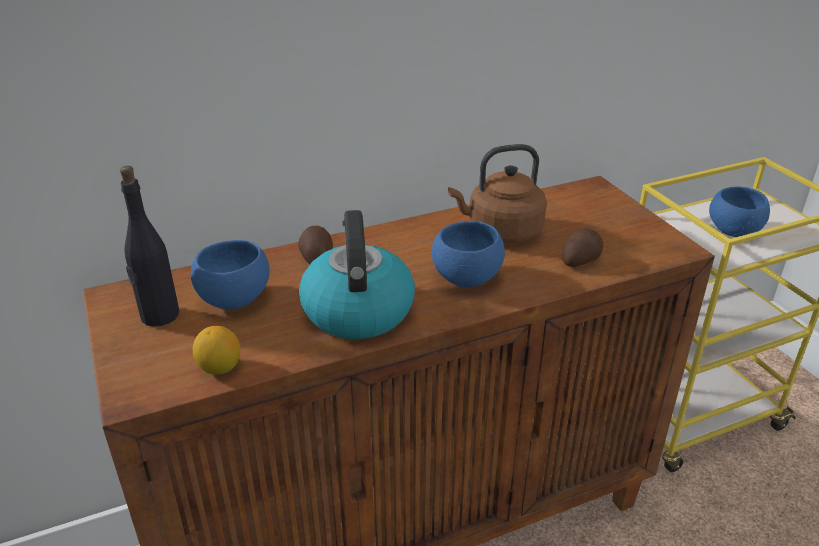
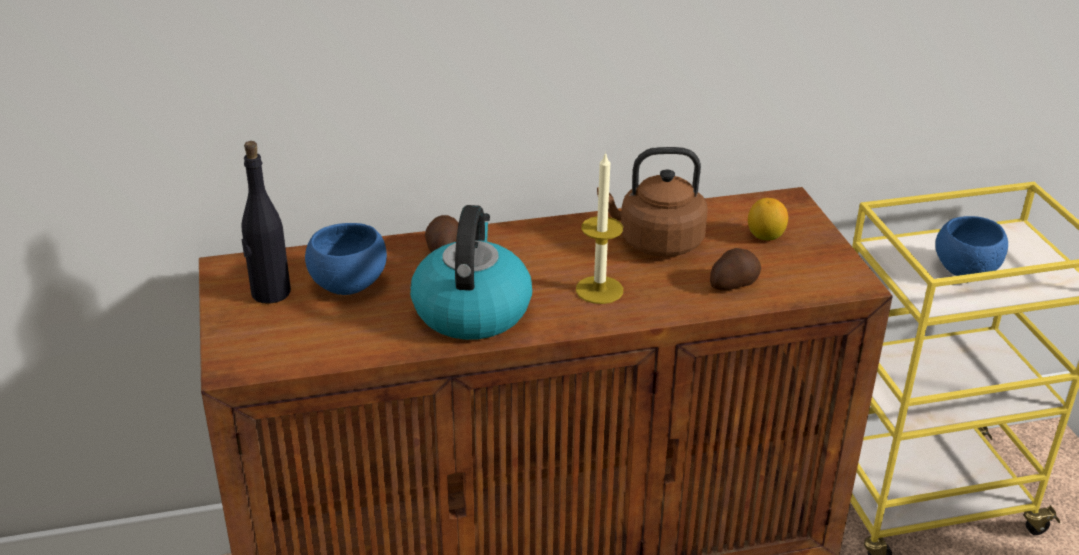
camera: 10 degrees right, 0 degrees up
(220, 368) = (320, 351): lemon -> lemon (765, 236)
(467, 278) = (599, 290): blue bowl -> candle

